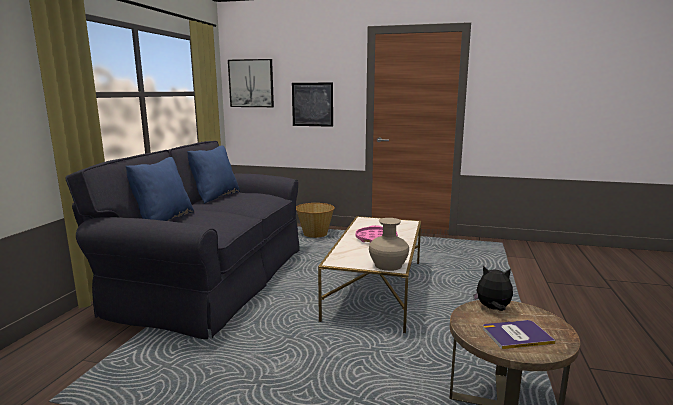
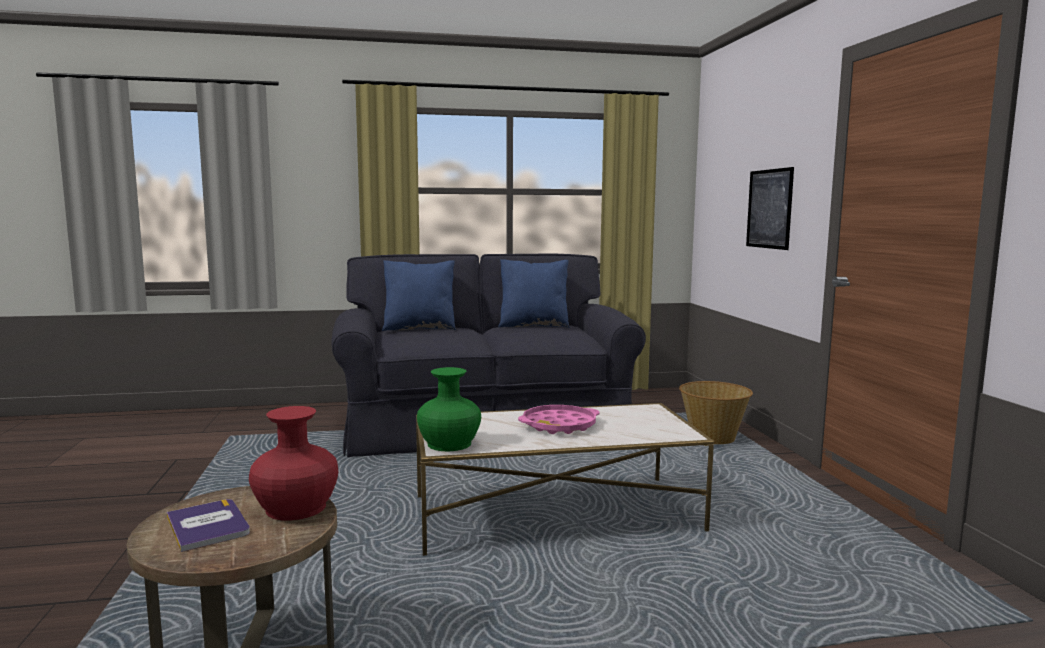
camera: 65 degrees right, 5 degrees down
(251, 83) = (716, 176): picture -> none
(388, 265) = (449, 443): beige vase -> green vase
(492, 309) = (296, 507): plush toy -> red vase

